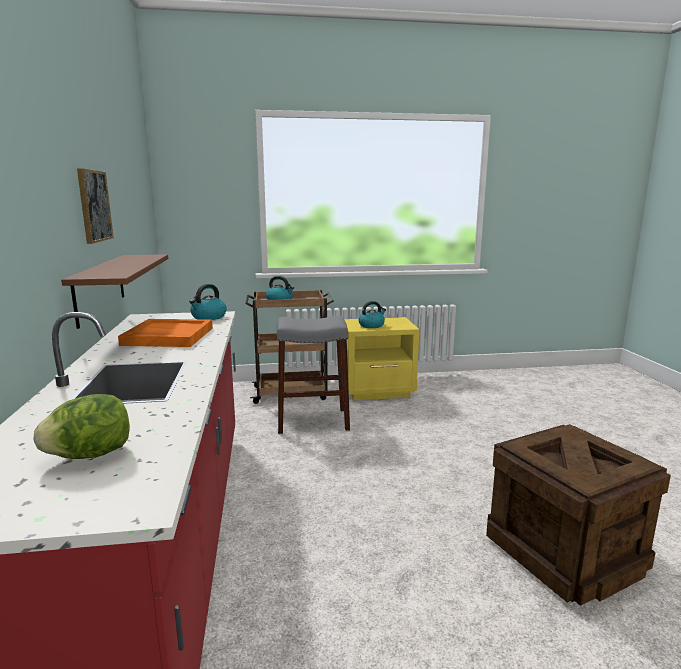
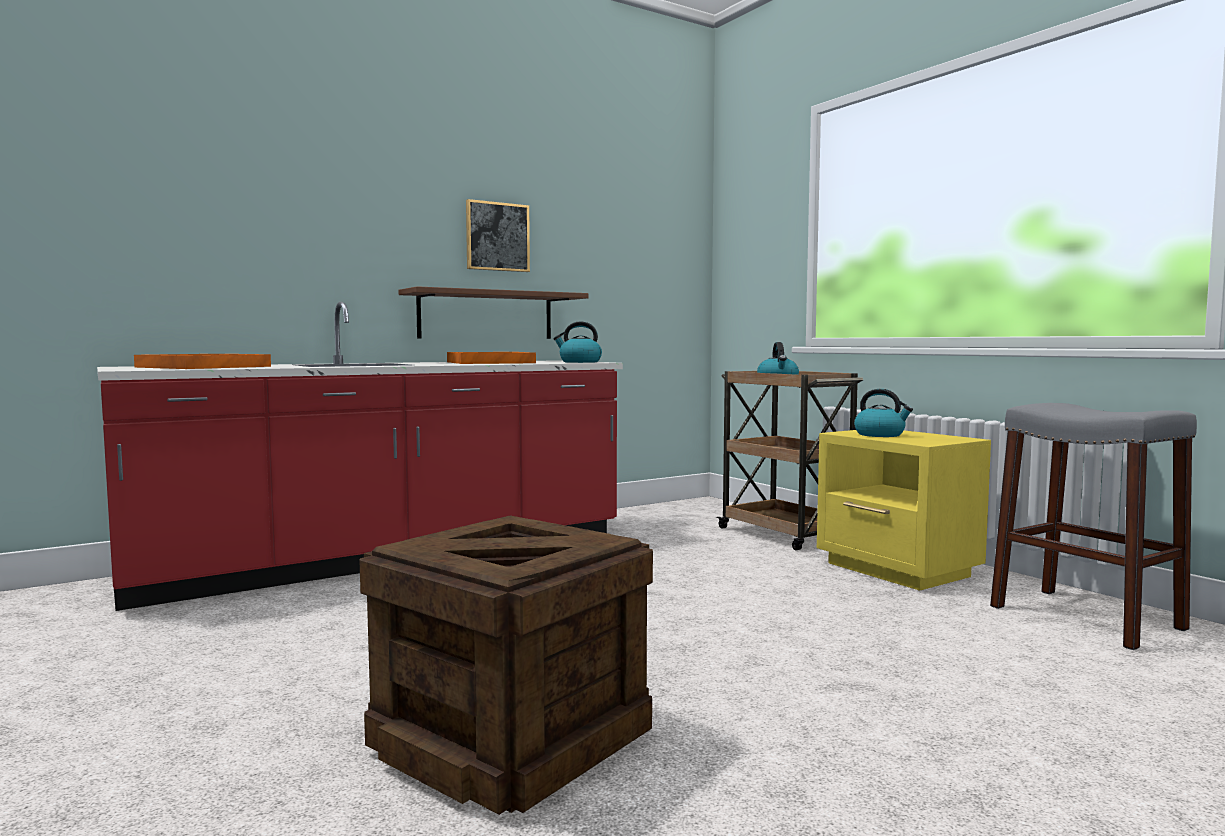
camera: 65 degrees right, 10 degrees down
(91, 455) = (203, 367): lettuce -> orange tray
(313, 421) = (719, 556): grey stool -> grey stool (1086, 617)

